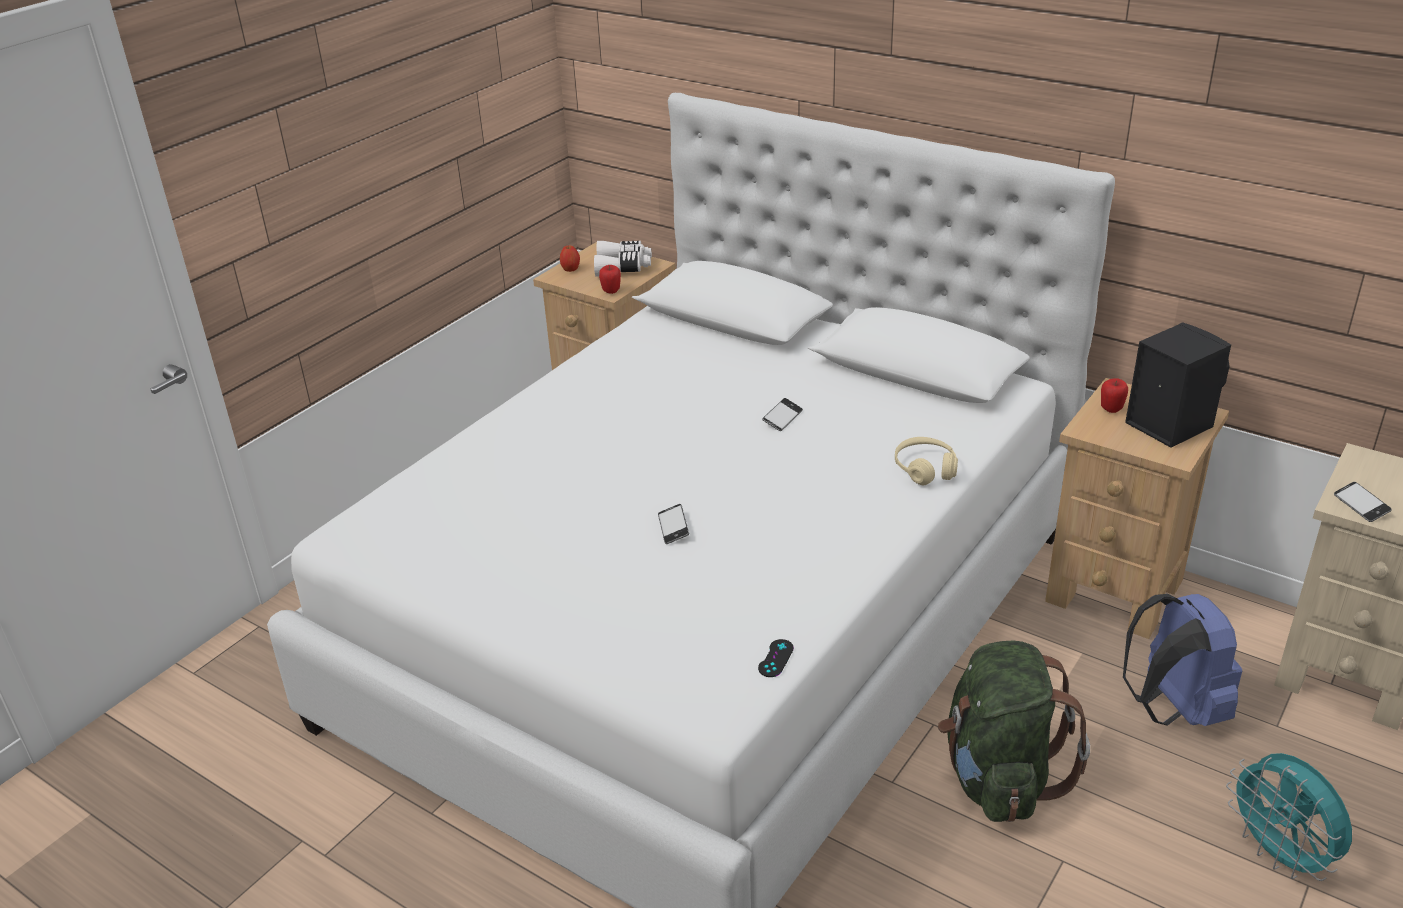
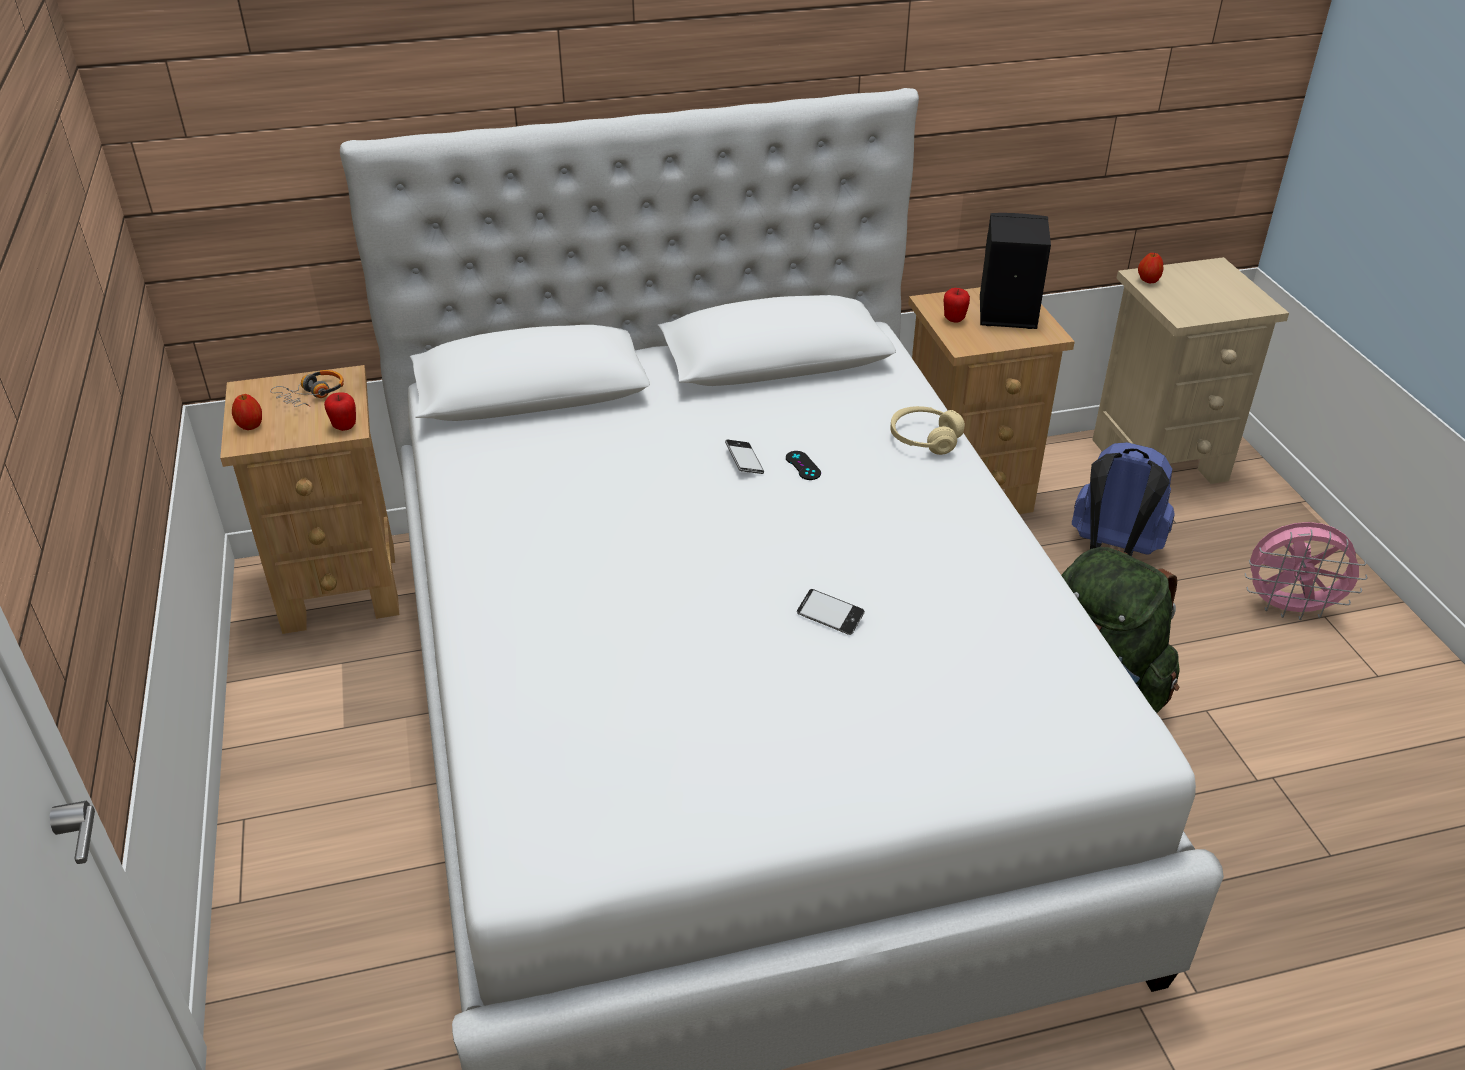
camera: 50 degrees left, 5 degrees up
(623, 267) = (312, 395): white binoculars -> headphones
(776, 658) = (1094, 665): black game controller -> black game controller (803, 466)
(1279, 855) = (1289, 608): turquoise fan -> pink fan
(1361, 463) = (1148, 281): none -> apple
(1361, 505) = (1193, 311): phone -> none

